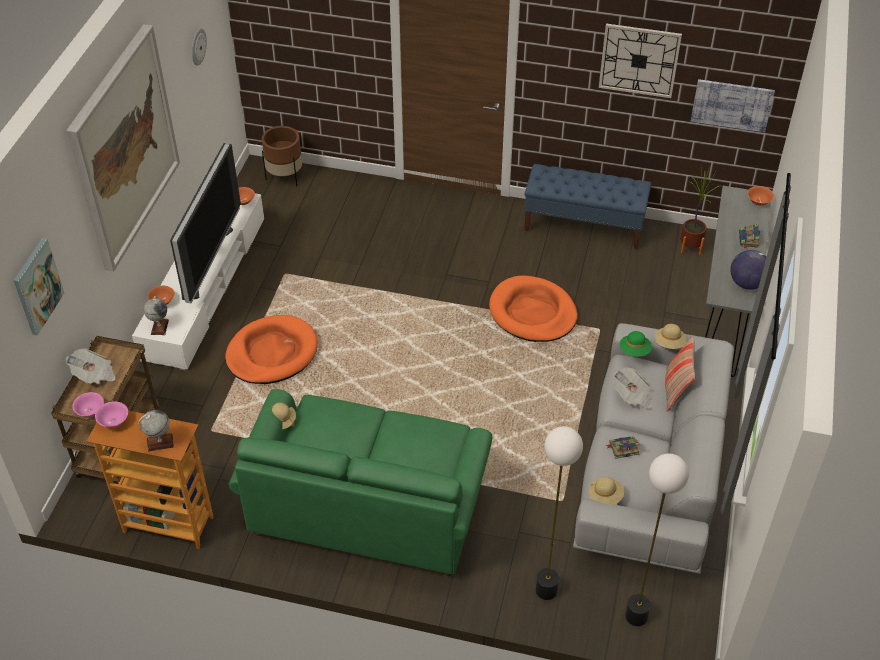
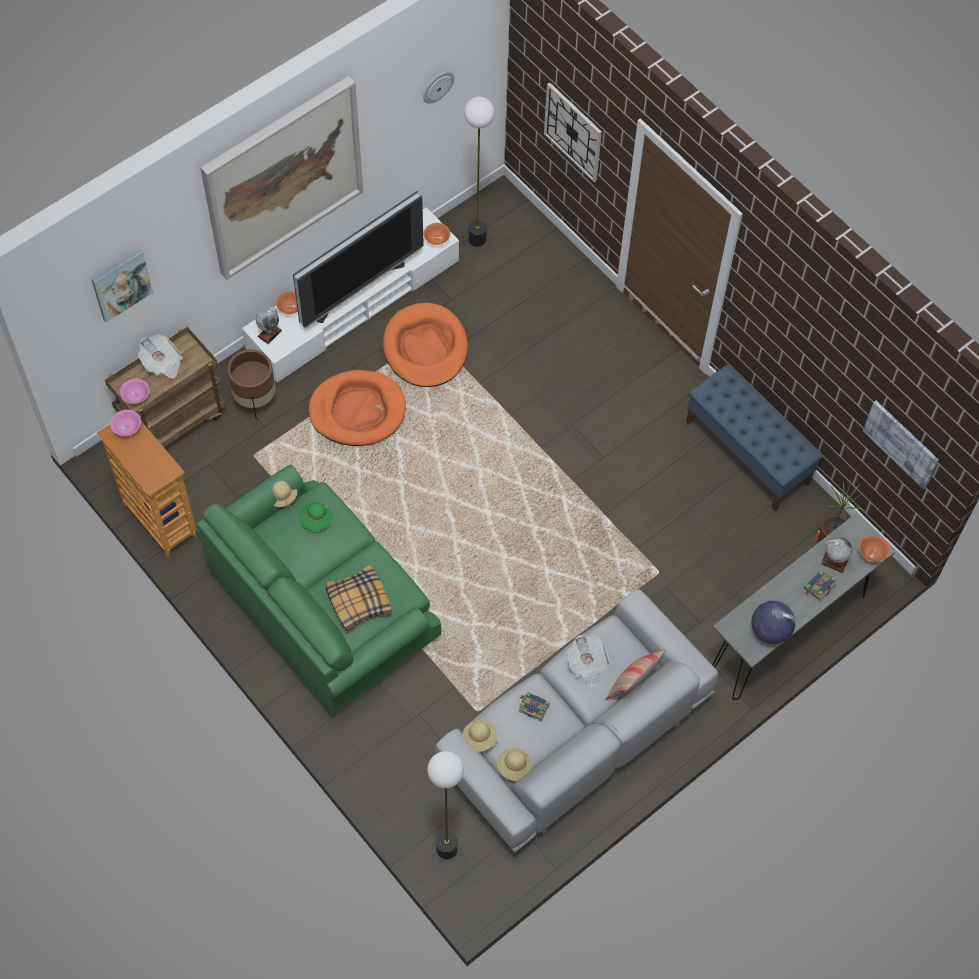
camera: 35 degrees right, 15 degrees up
(160, 442) = (146, 470): globe -> globe (834, 562)
(285, 176) = (515, 221): brown planter -> brown planter (255, 398)
(417, 457) = (358, 602): none -> pillow
(532, 313) = (614, 515): orange dog bed -> orange dog bed (425, 348)
(546, 590) = (397, 777): floor lamp -> floor lamp (477, 239)
(634, 351) = (624, 625): green hat -> green hat (316, 520)
(639, 60) = (829, 346): wall clock -> wall clock (573, 131)
(669, 343) = (661, 638): beige hat -> beige hat (514, 767)

